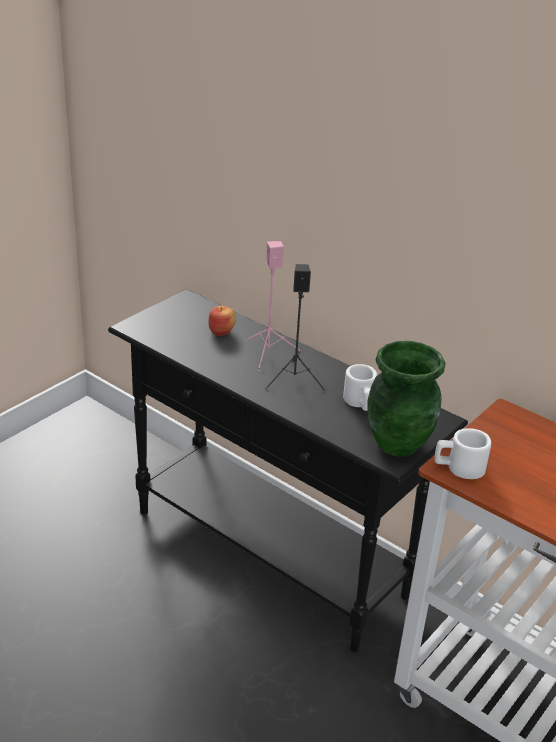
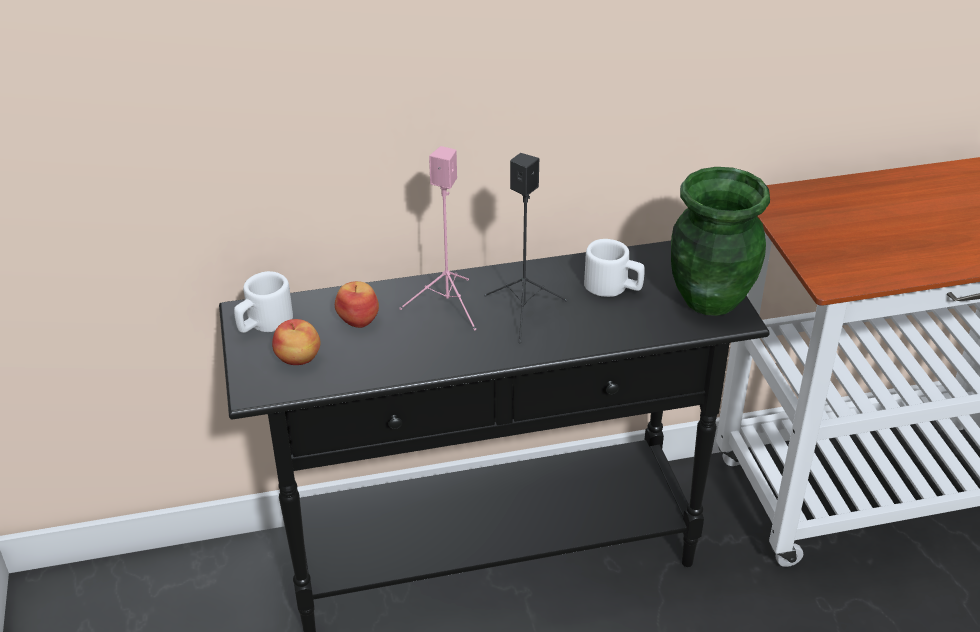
camera: 50 degrees left, 5 degrees up
(168, 328) = (298, 359): none -> apple
(459, 467) = (837, 272): white mug -> white mug (264, 323)

